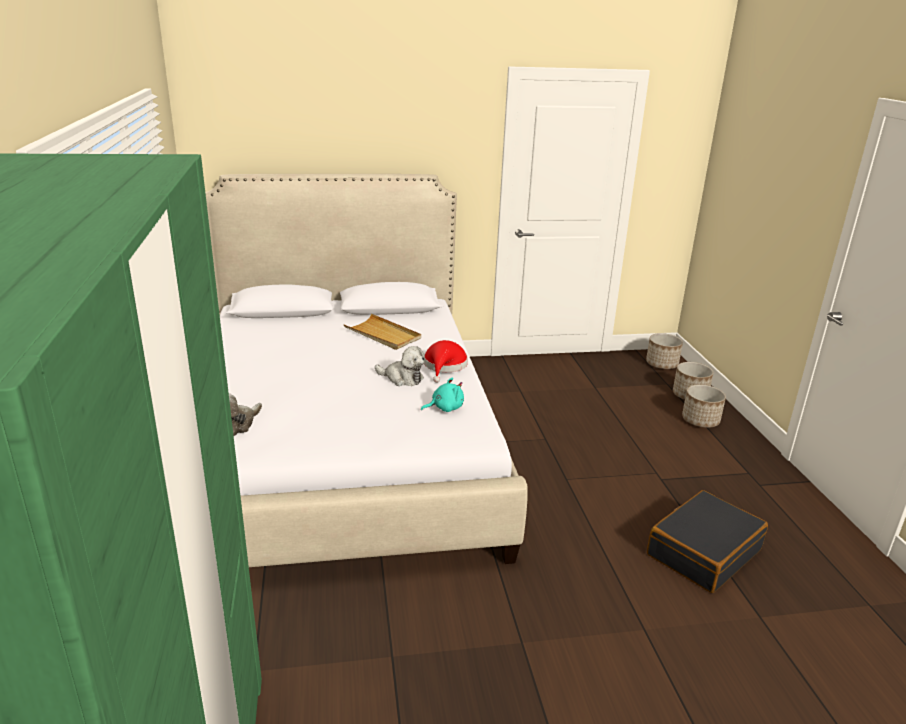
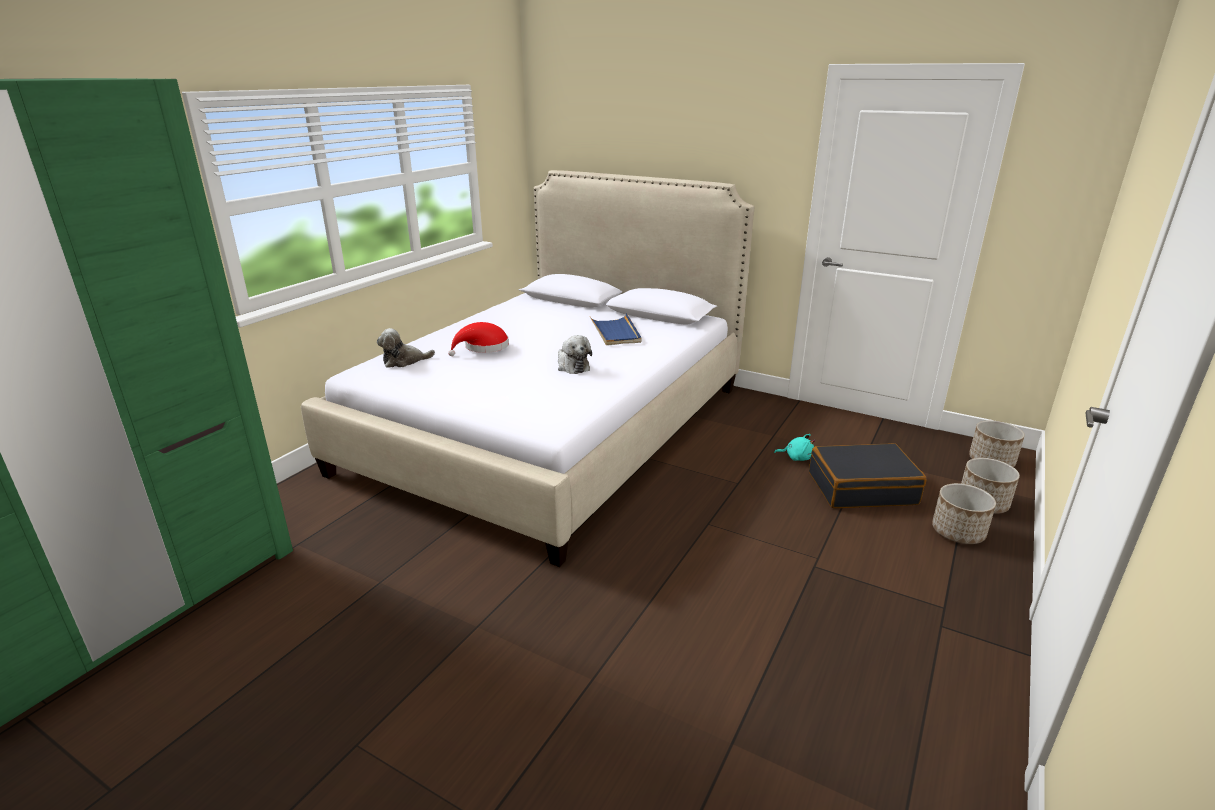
camera: 40 degrees right, 0 degrees up
(383, 335) = (615, 332): beige tray -> blue tray
(444, 366) = (623, 367): red hat -> red hat (483, 347)
(445, 408) = (566, 396): turquoise plush toy -> turquoise plush toy (796, 457)
(703, 552) = (759, 651): black suitcase -> black suitcase (862, 488)

